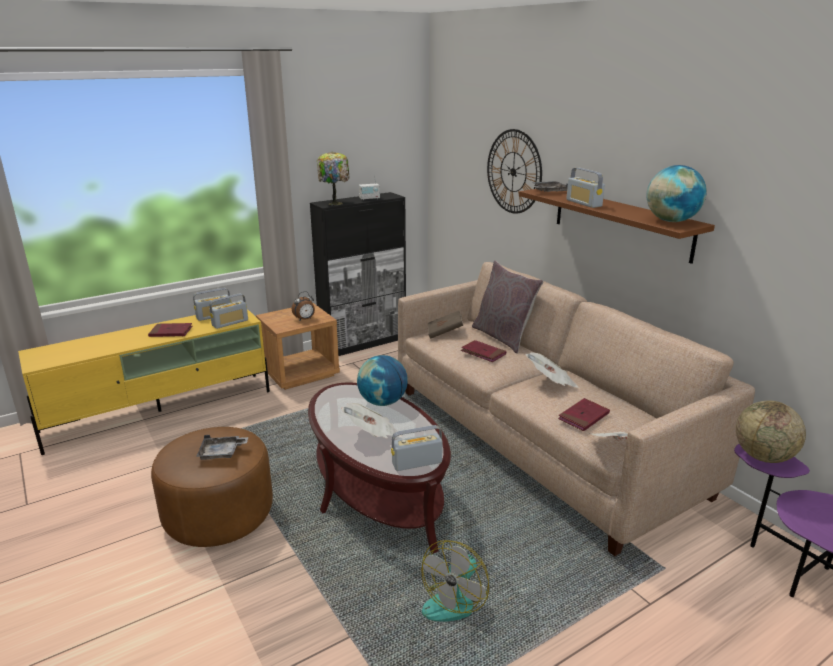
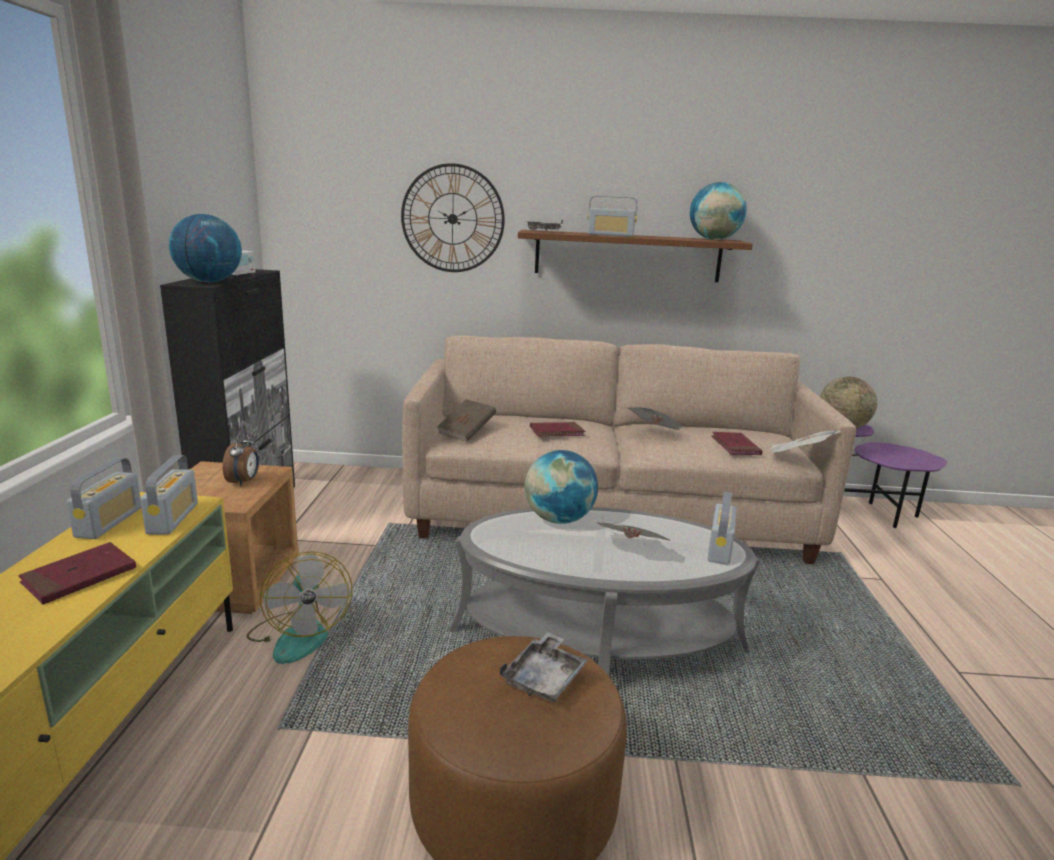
camera: 55 degrees left, 5 degrees down
(335, 203) = (209, 282): table lamp -> globe
(377, 490) = (597, 640): brown coffee table -> grey coffee table
(454, 599) = (832, 672): fan -> fan (299, 635)
(503, 337) = (529, 416): grey pillow -> none

